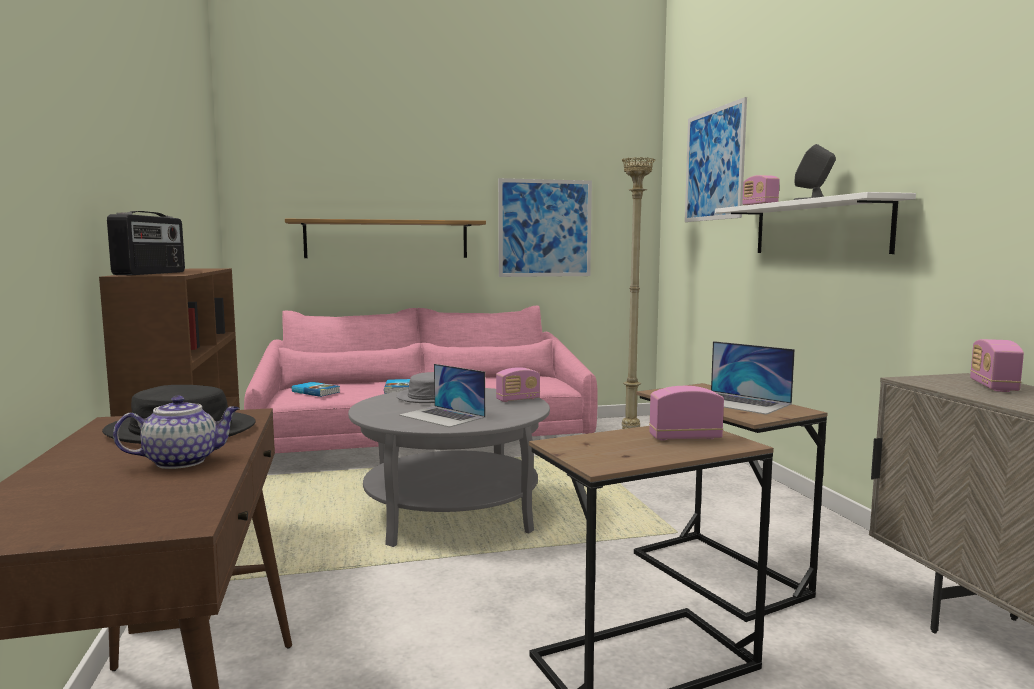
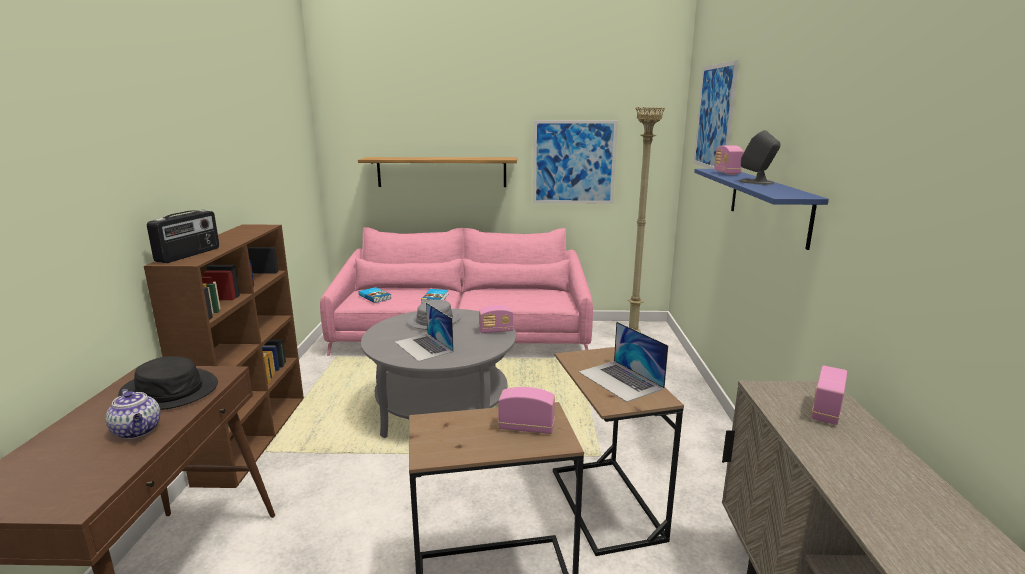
camera: 15 degrees right, 10 degrees up
(183, 461) = (138, 431): teapot -> teapot turned 60 degrees clockwise
(818, 228) = (768, 204): white shelf -> blue shelf

